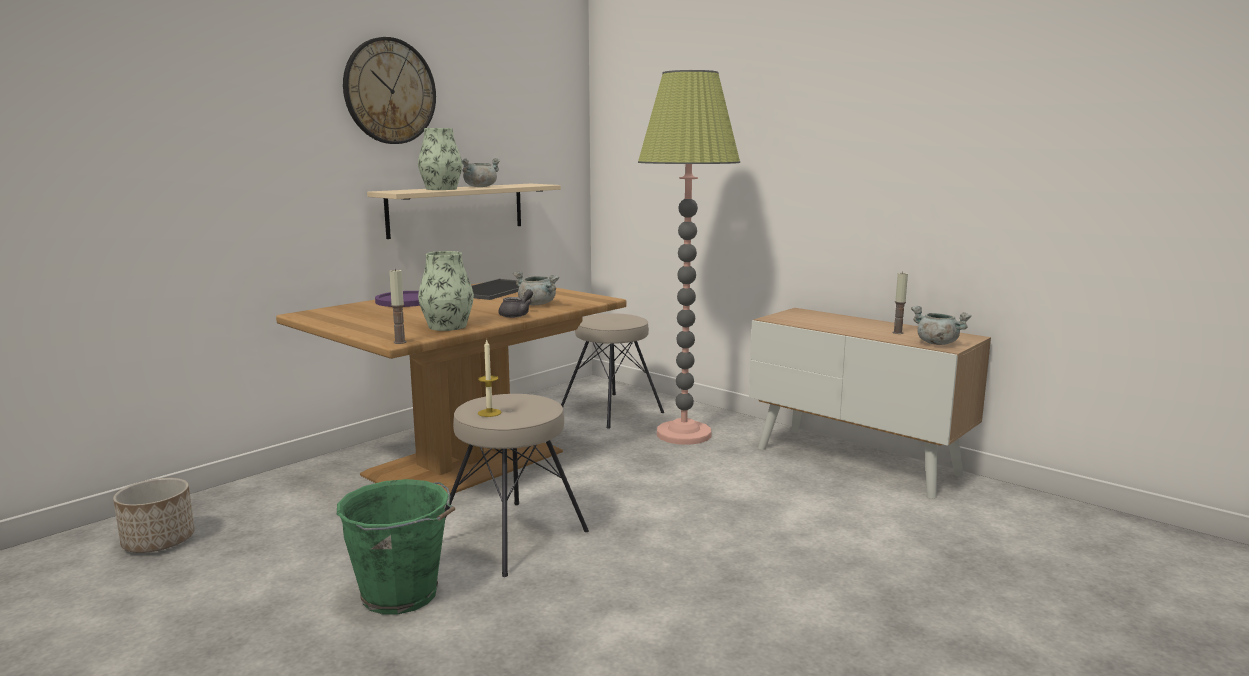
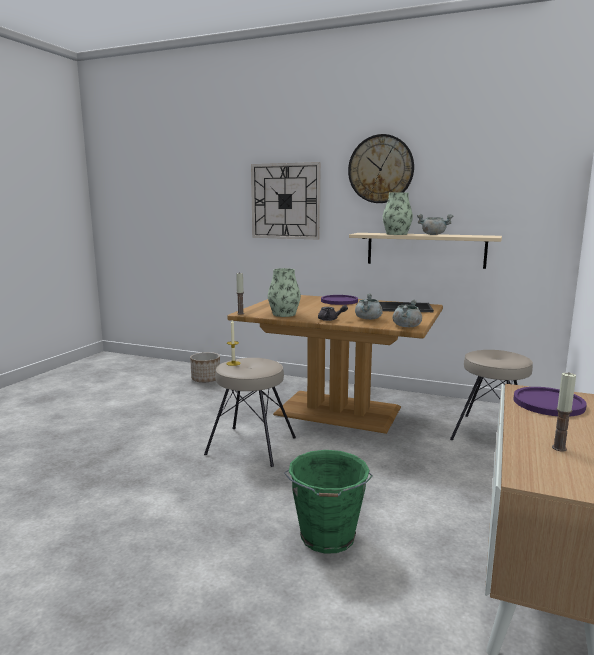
camera: 70 degrees right, 0 degrees up
(232, 141) = (285, 201): none -> wall clock
(402, 595) = (176, 435): green bucket -> green bucket (327, 538)
(683, 434) = (479, 471): floor lamp -> none
(809, 319) = (548, 403): none -> purple plate
(936, 343) = (536, 472): grey cooking pot -> grey cooking pot (406, 326)

